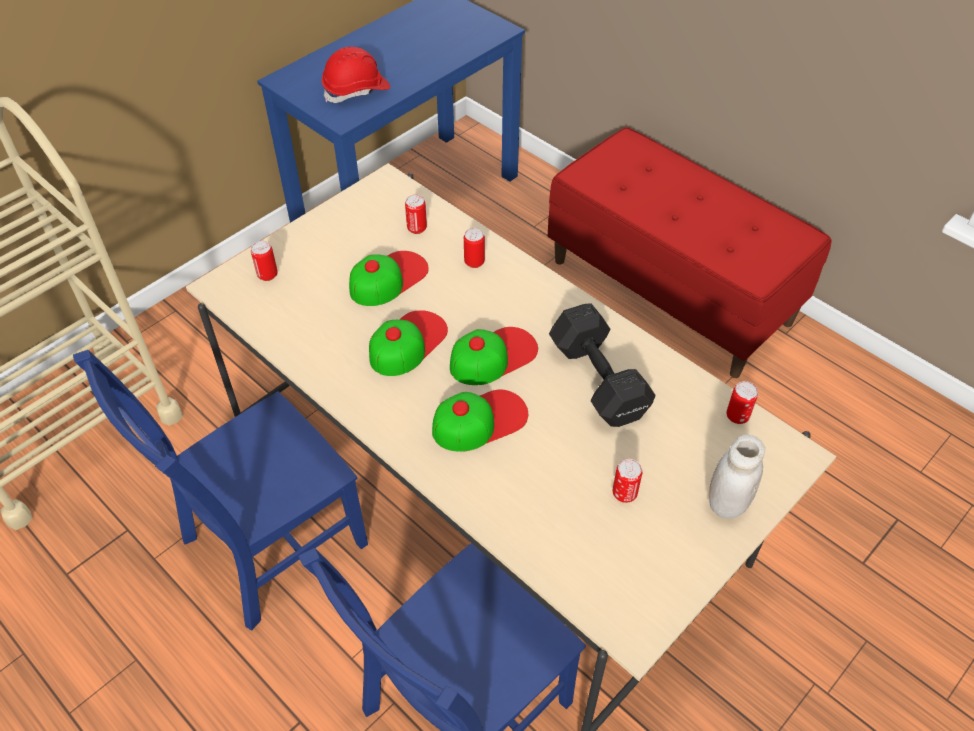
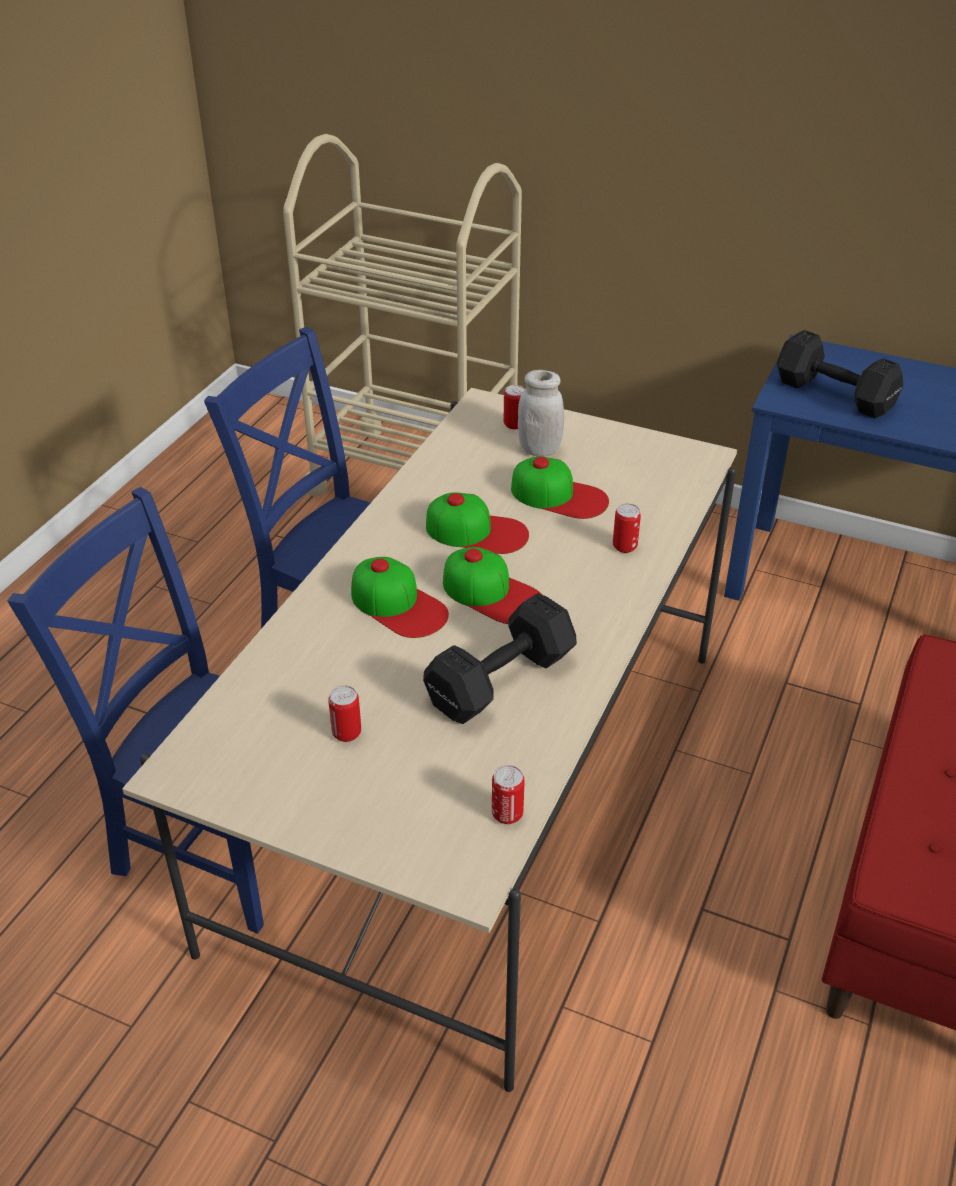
camera: 70 degrees right, 10 degrees down
(356, 91) = (836, 396): red hard hat -> black dumbbell
(417, 228) = (647, 494): can -> none
(727, 503) = (367, 824): white jar -> white jar (539, 449)

